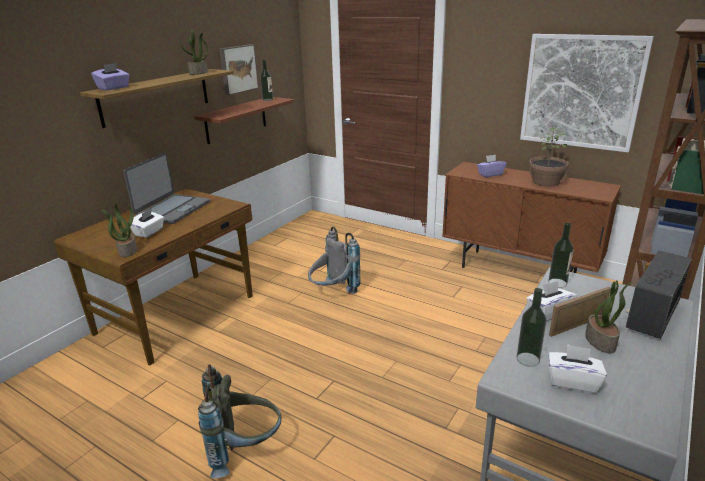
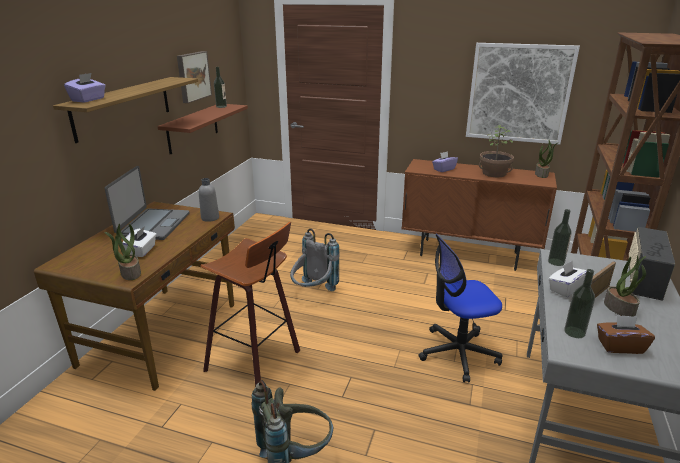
camera: 15 degrees left, 0 degrees up
(198, 73) = (163, 81): potted plant -> potted plant (542, 174)
(226, 207) = (210, 218): none -> grey bottle
(251, 350) = (257, 359): none -> stool
(457, 373) = (457, 353): none -> office chair
(572, 381) = (620, 346): white tissue box -> brown tissue box

